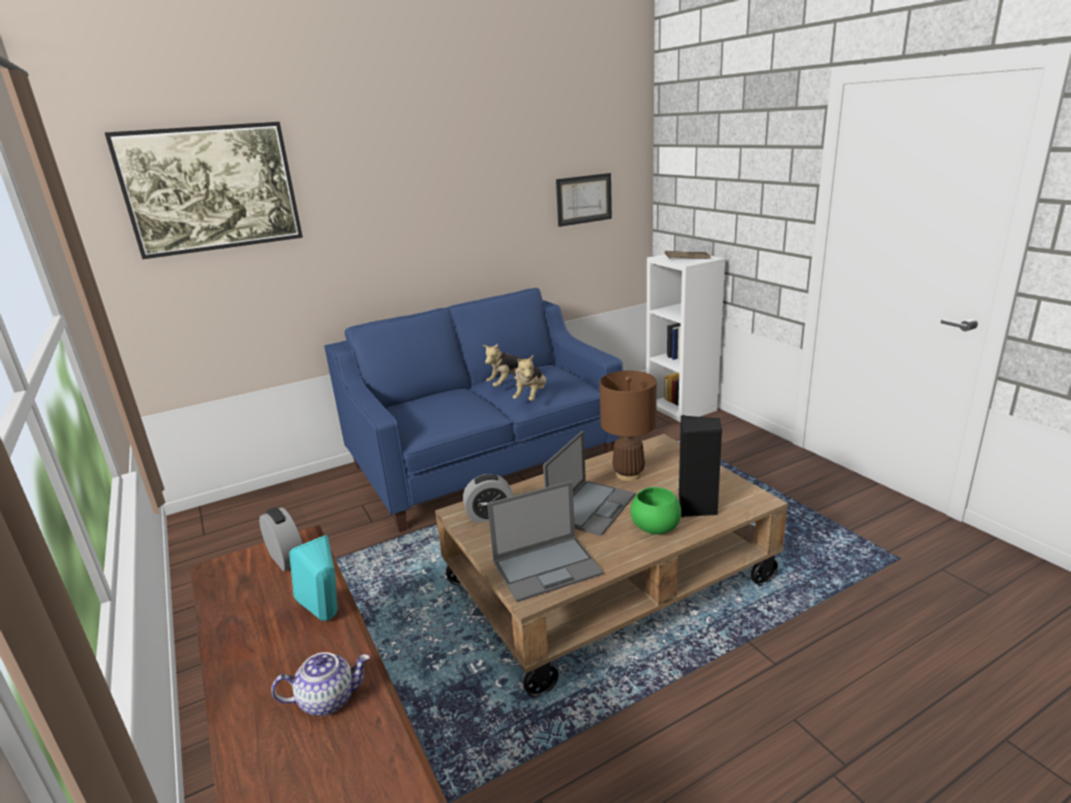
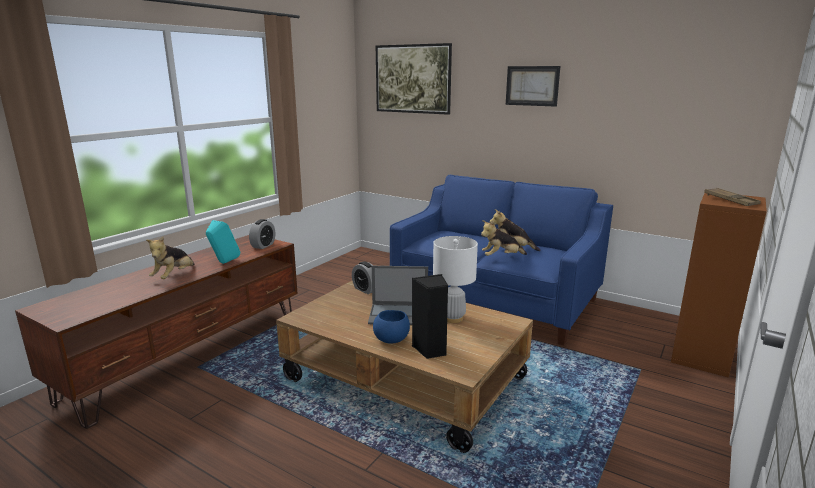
camera: 60 degrees right, 5 degrees down
(328, 699) = (174, 276): teapot -> plush toy
(548, 567) = (325, 316): laptop -> none
(584, 199) = (683, 126): picture -> picture (532, 86)
(628, 474) = (453, 318): brown table lamp -> white table lamp
(655, 527) = (392, 339): green bowl -> blue bowl
(682, 407) = (702, 357): white bookcase -> brown bookcase

